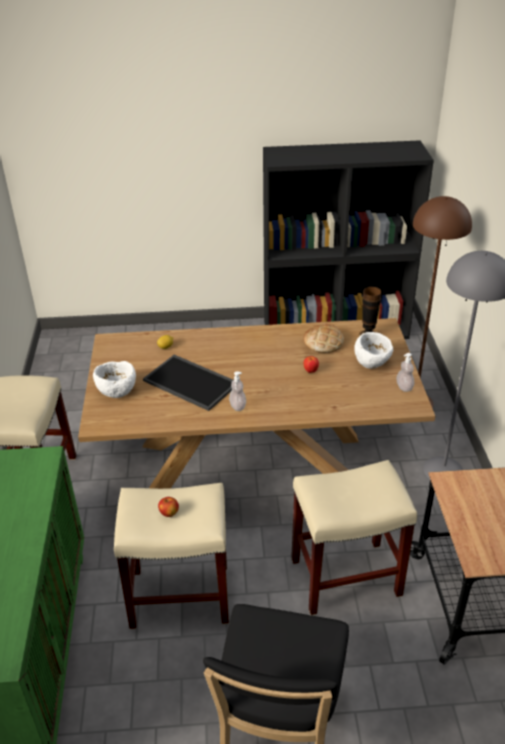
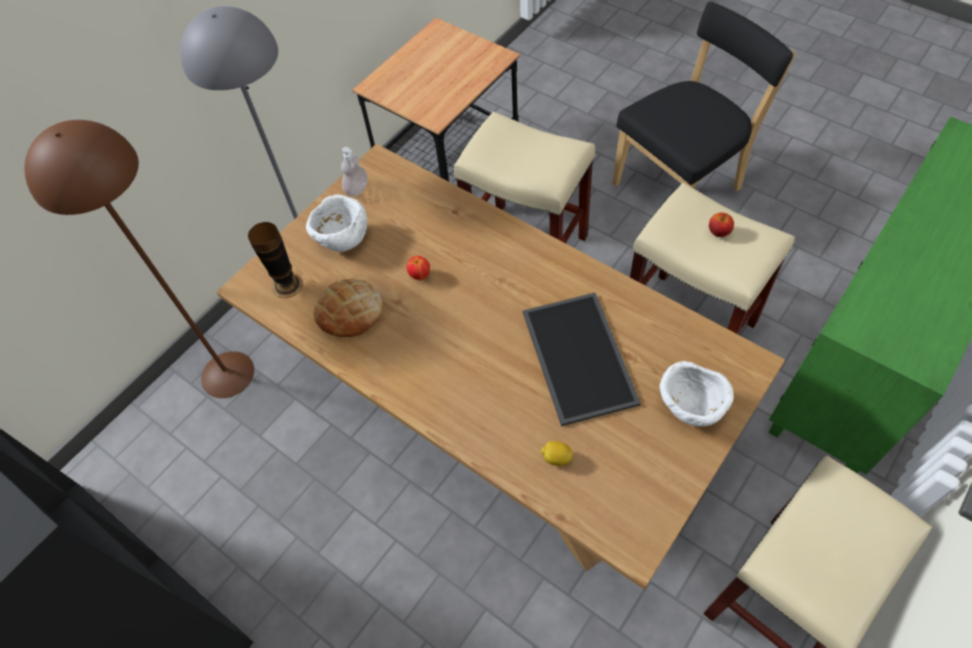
camera: 135 degrees left, 20 degrees up
(237, 406) = (555, 279): soap dispenser -> none

